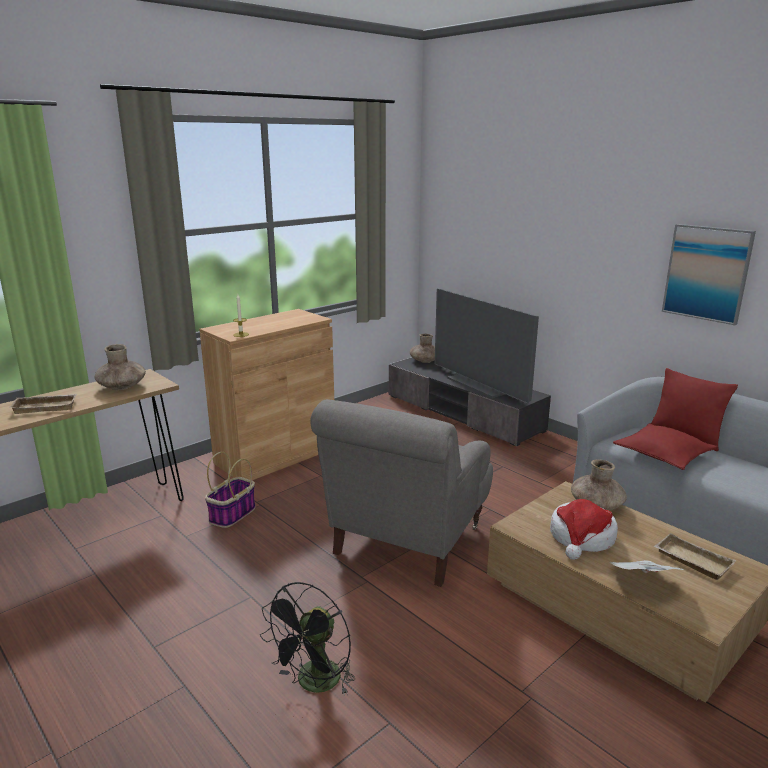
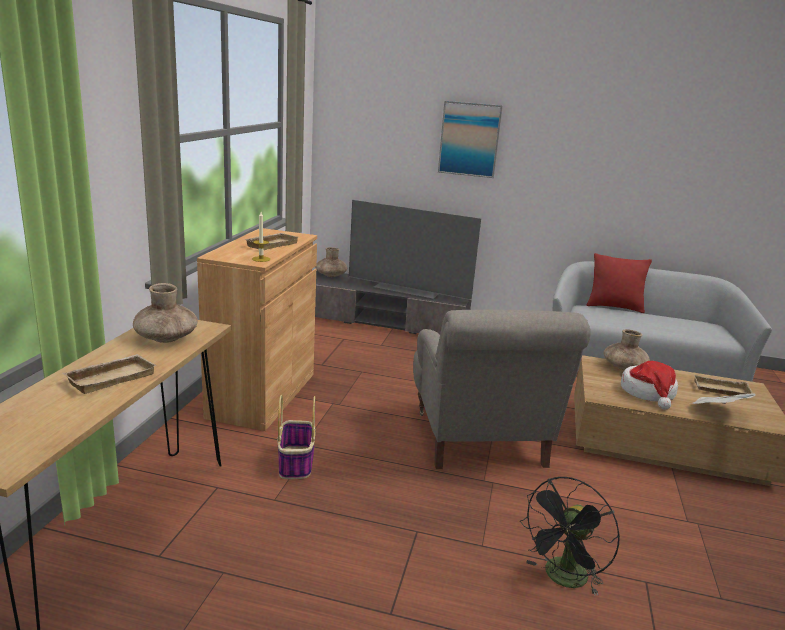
camera: 35 degrees left, 0 degrees up
(275, 323) = (271, 244): none -> beige tray
(314, 684) = (563, 579): black fan -> black fan turned 45 degrees clockwise
(663, 455) = (620, 322): red pillow -> none
(707, 273) = (616, 174): picture -> picture (469, 139)

